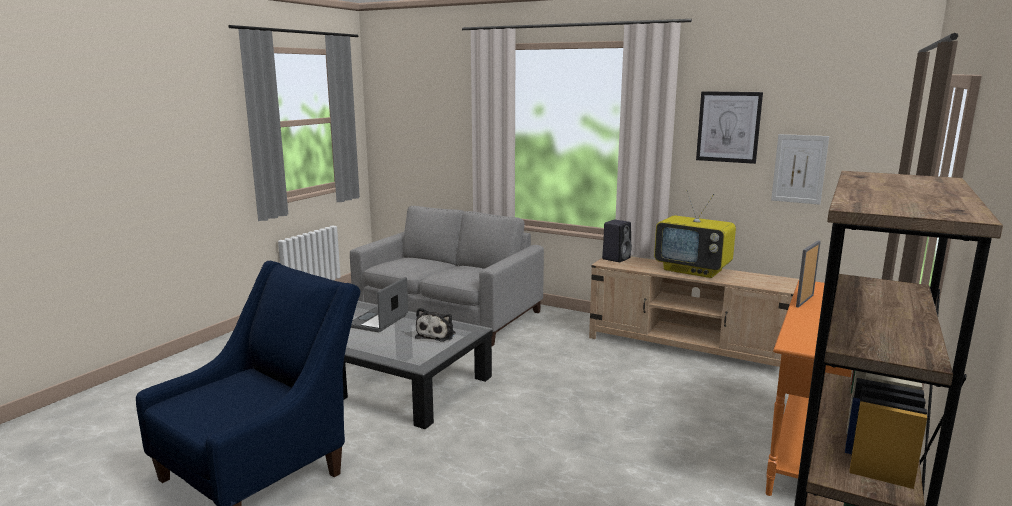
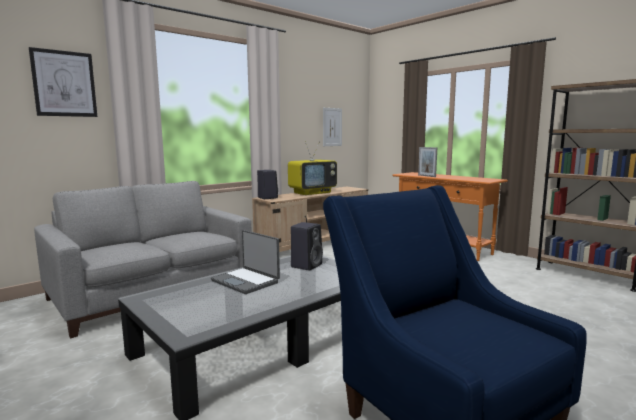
camera: 70 degrees left, 5 degrees down
(437, 335) = (307, 265): plush toy -> black speaker
(728, 127) = (301, 103): picture -> picture (64, 84)

